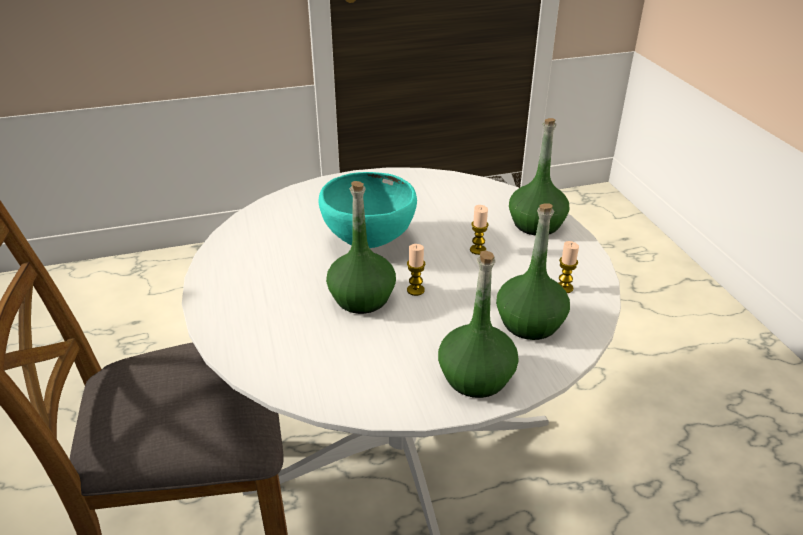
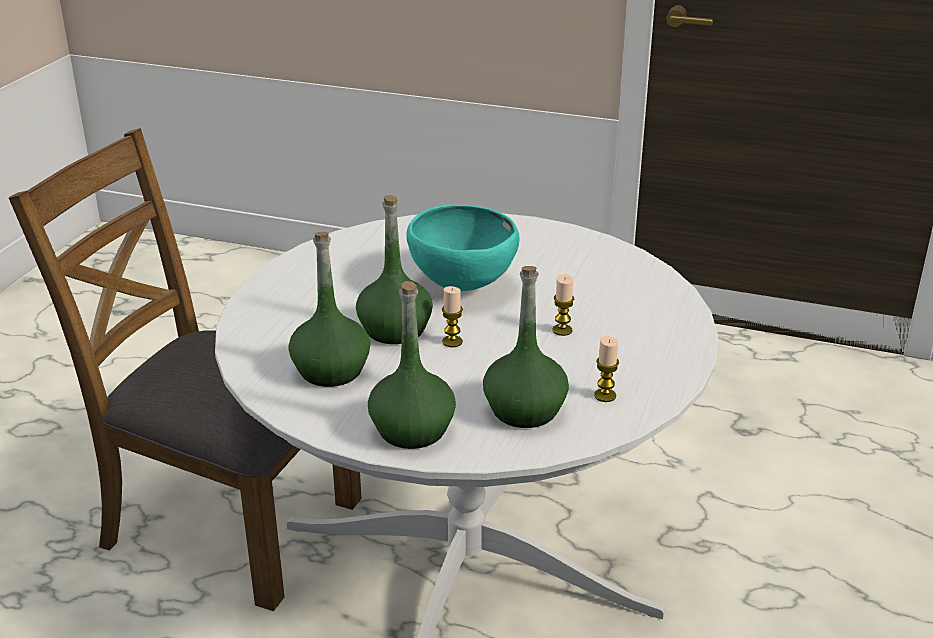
camera: 35 degrees right, 5 degrees down
(536, 224) = (661, 329): green bottle -> green bottle (331, 370)

